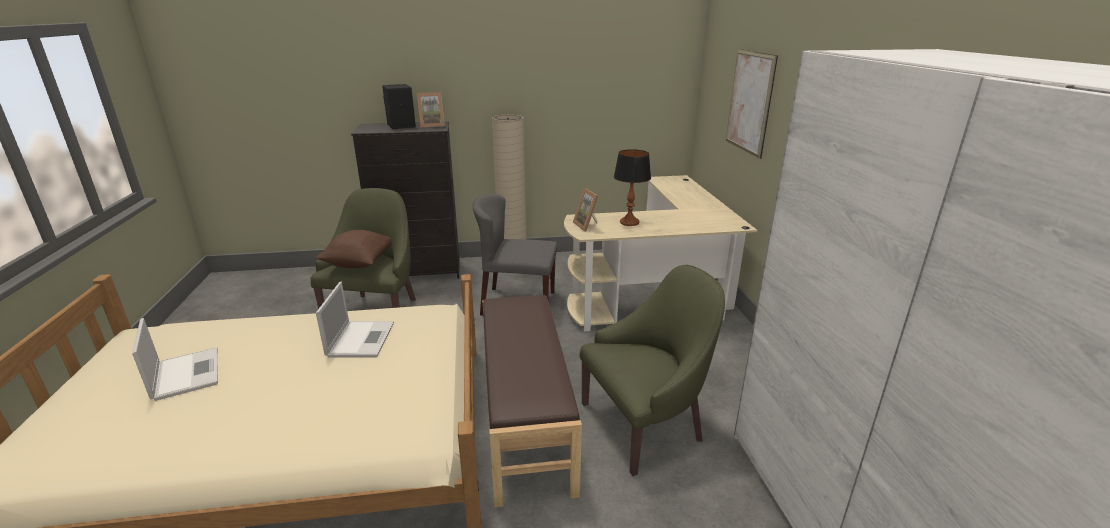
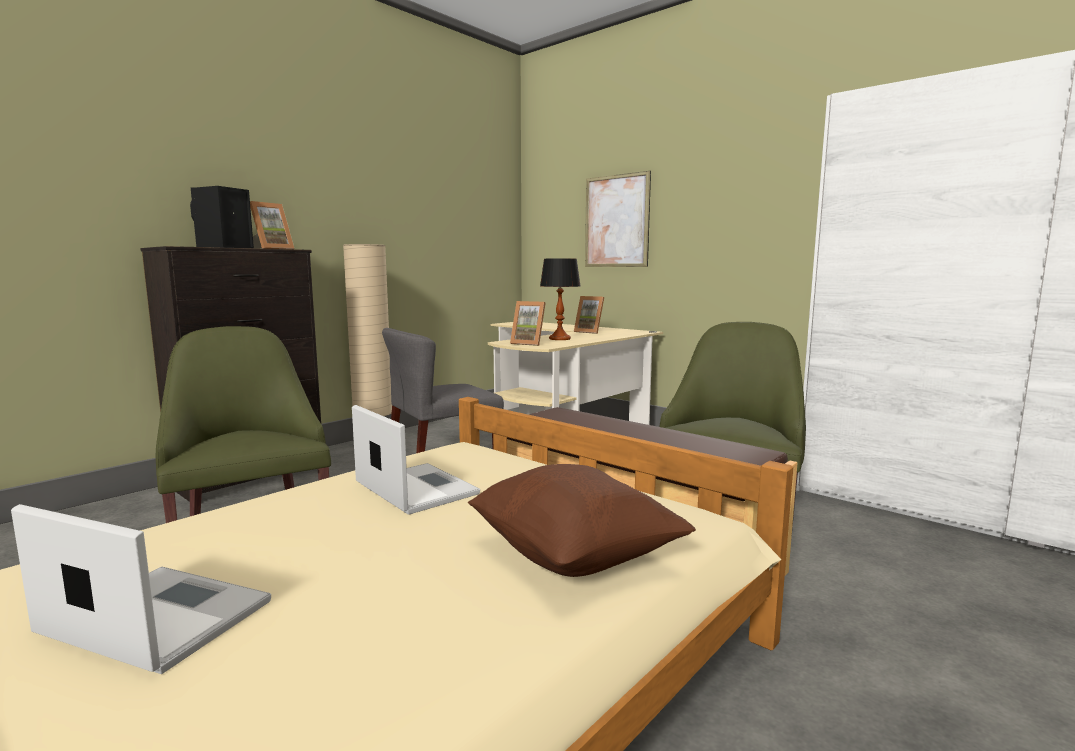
camera: 40 degrees left, 15 degrees down
(360, 263) = (239, 439): brown pillow -> brown pillow (573, 557)
(686, 214) = (590, 332): none -> picture frame

